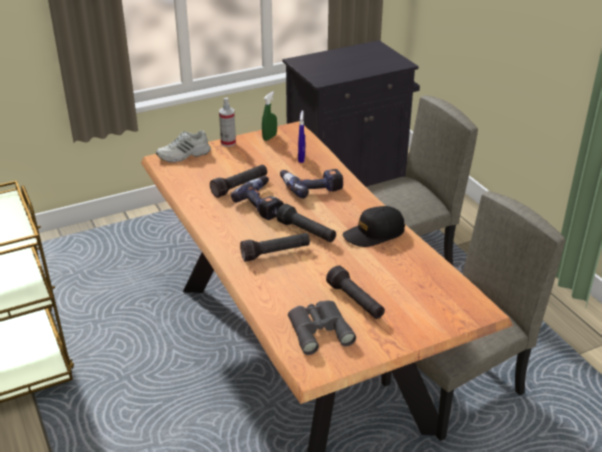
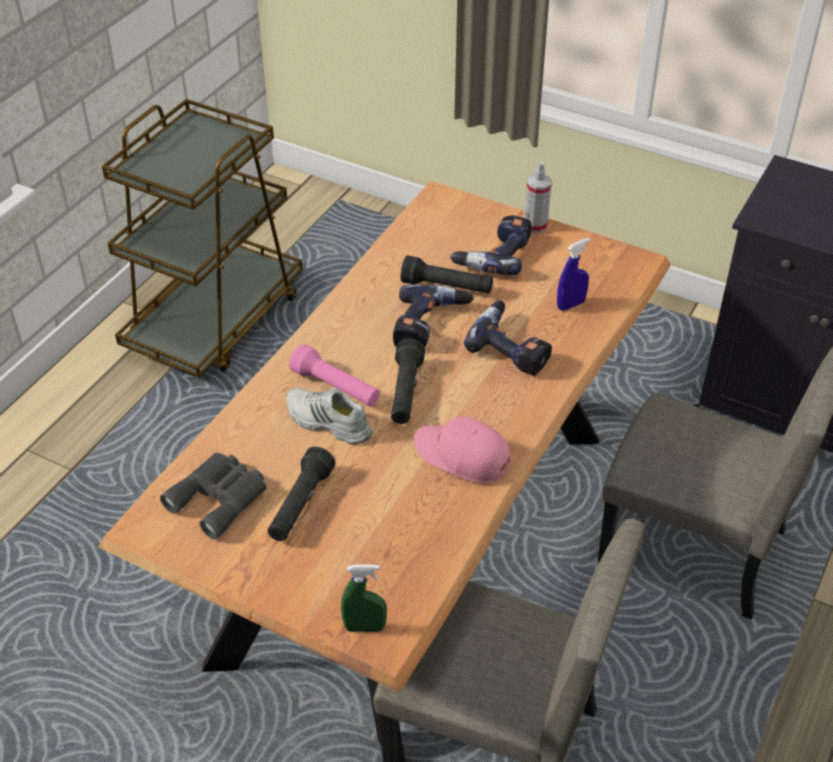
camera: 55 degrees right, 10 degrees up
(184, 155) = (466, 208): white shoe -> white shoe (327, 422)
(234, 163) = (494, 255): none -> power drill
(269, 137) = (590, 252): green spray bottle -> green spray bottle (364, 627)
(275, 253) = (336, 388): black flashlight -> pink flashlight
(374, 234) = (462, 455): black cap -> pink cap

